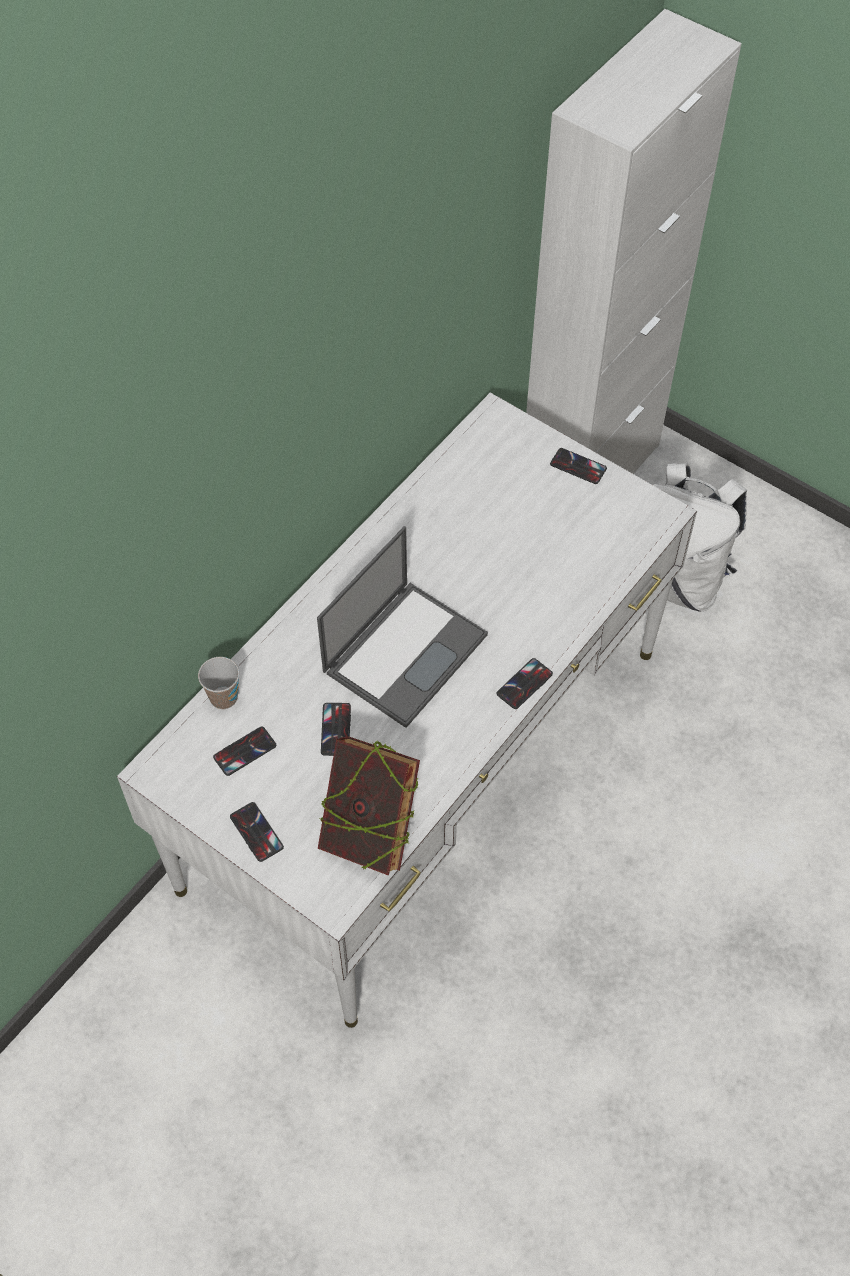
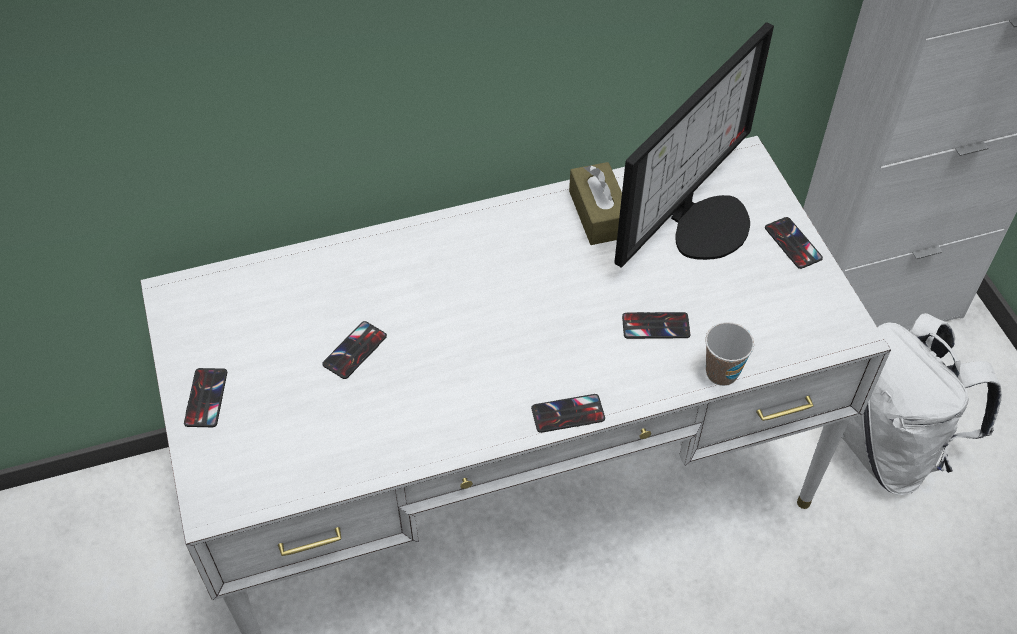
camera: 35 degrees right, 5 degrees down
(223, 697) = (284, 266): cup -> cup (721, 373)
(244, 751) = (260, 322): phone -> phone (655, 326)
(369, 829) = (304, 459): book -> none
(405, 651) = (479, 318): laptop -> none
(425, 520) = (598, 214): none -> brown tissue box
(505, 484) = (703, 222): none -> monitor

